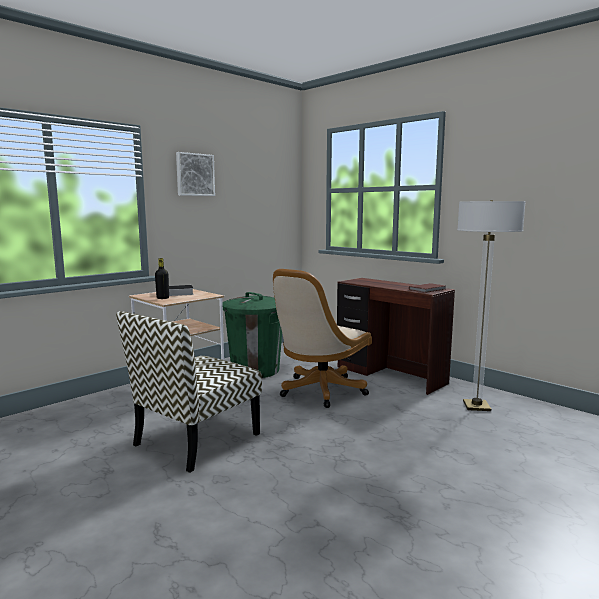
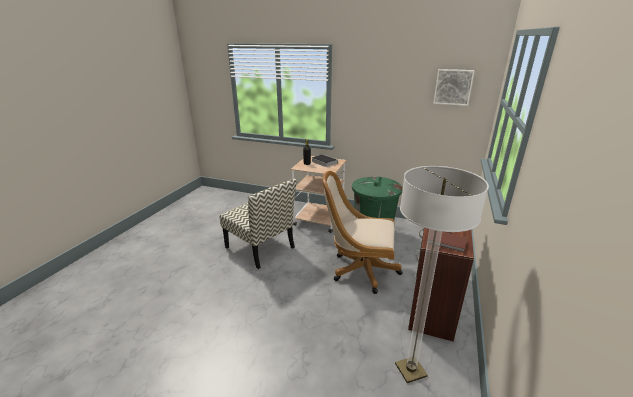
camera: 65 degrees right, 15 degrees up
(194, 174) = (371, 78): picture -> picture (453, 87)
(196, 440) = (261, 248): chair -> chair turned 150 degrees counterclockwise

